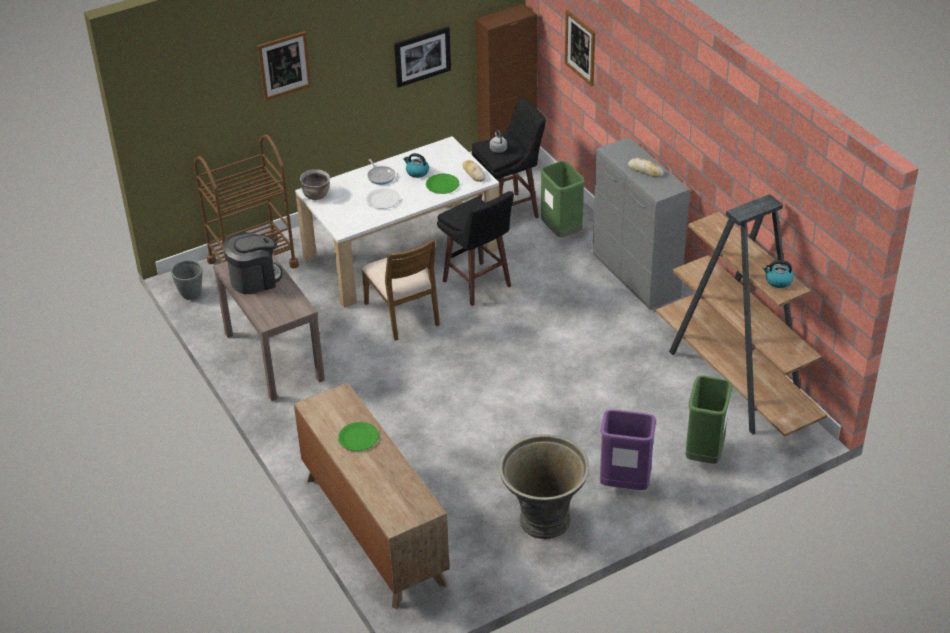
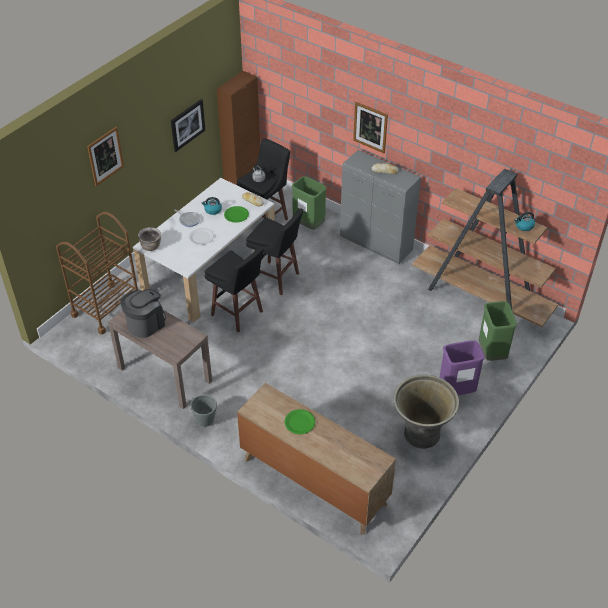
camera: 25 degrees left, 5 degrees up
(191, 295) = (74, 345): grey planter -> grey planter (205, 421)
(403, 313) = (238, 314): brown chair -> black stool
(580, 48) = (303, 94): picture -> picture (370, 127)

